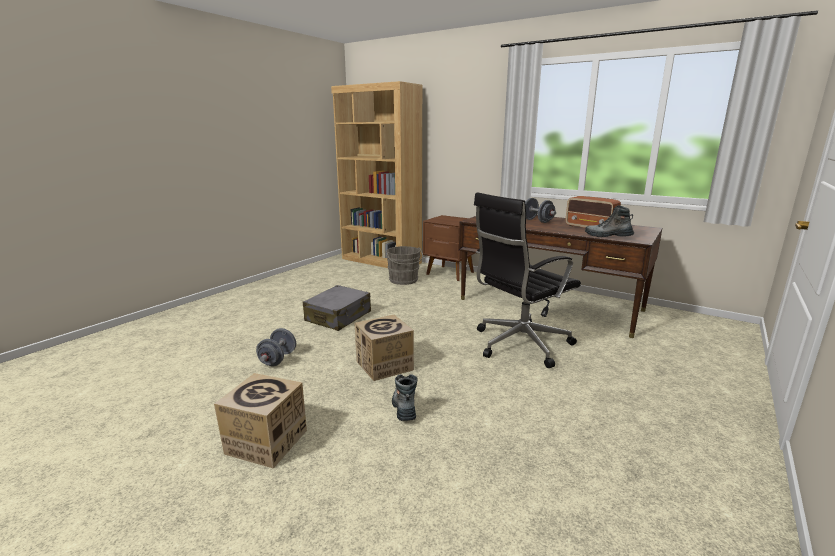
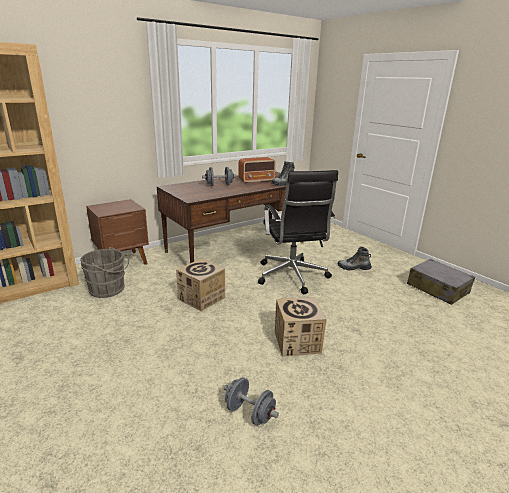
camera: 70 degrees left, 5 degrees up
(266, 442) = (407, 433): cardboard box -> cardboard box (201, 298)
(338, 317) = (168, 351): grey suitcase -> grey suitcase (437, 289)
(404, 407) = (365, 346): boot -> boot (353, 268)

